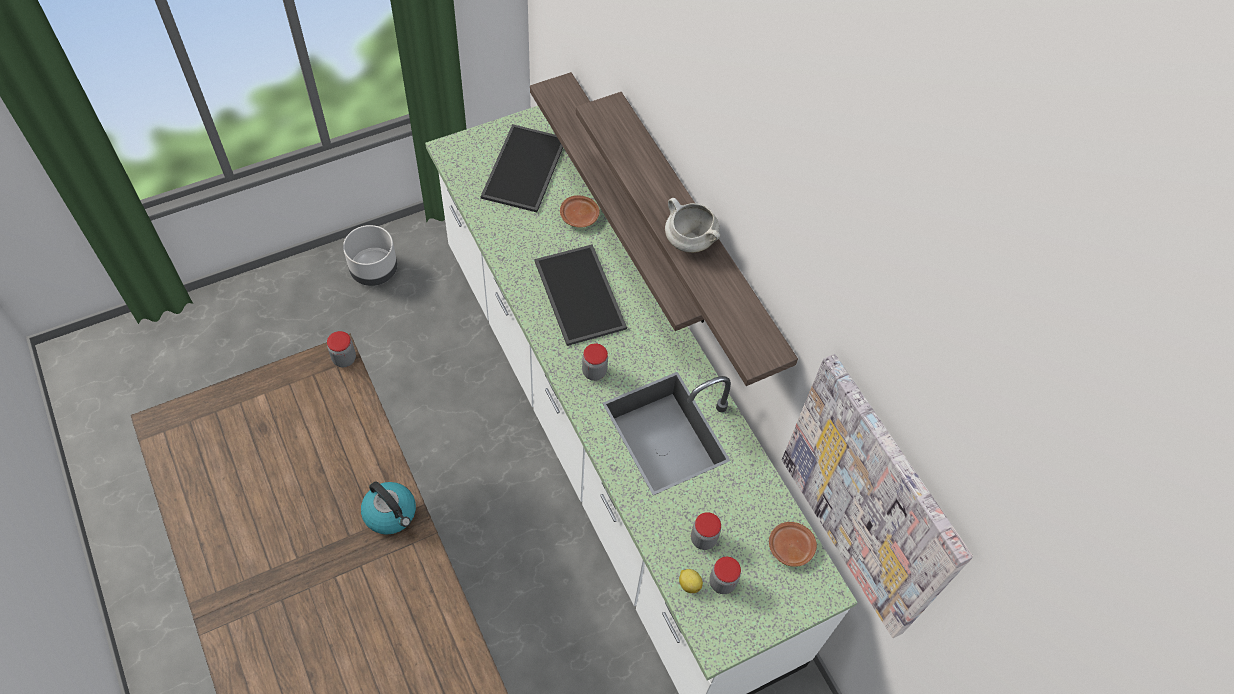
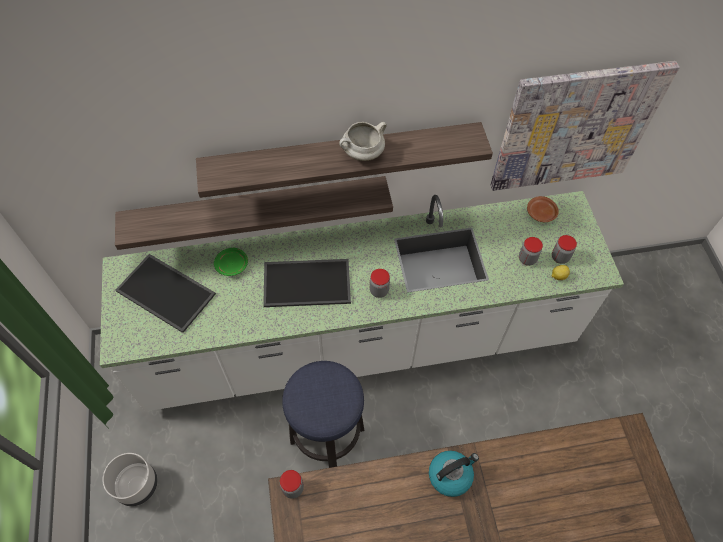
camera: 70 degrees left, 0 degrees up
(476, 436) = (327, 434): none -> stool
(579, 216) = (232, 265): brown plate -> green plate

